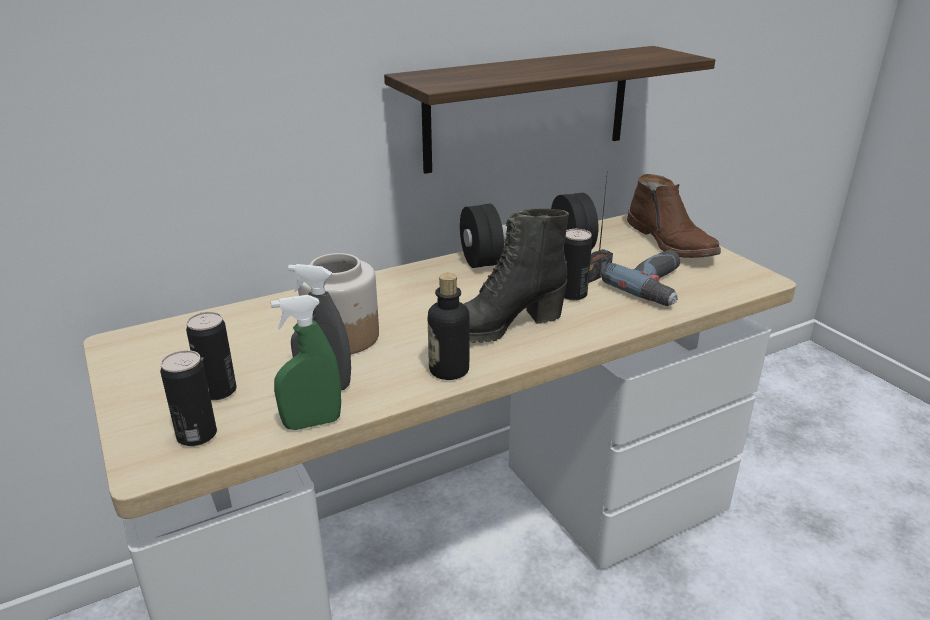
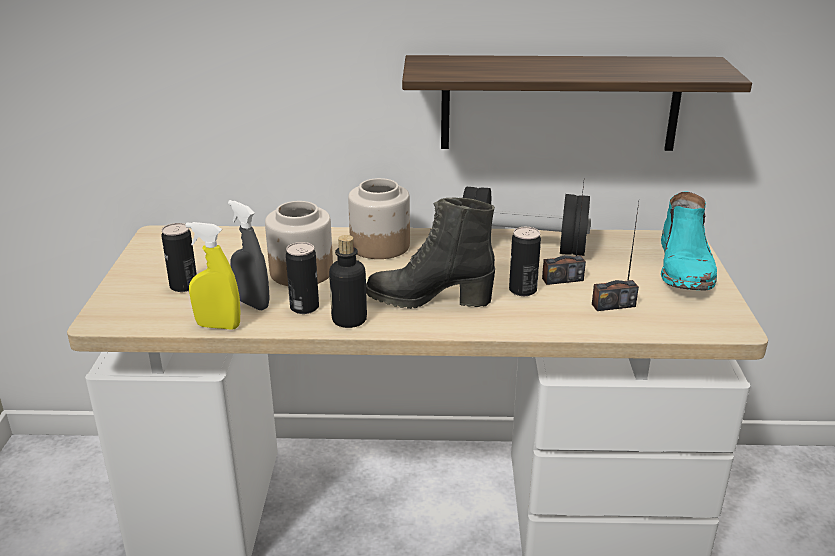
camera: 30 degrees right, 0 degrees up
(197, 435) = (144, 310): can -> can (304, 307)
(312, 423) = (218, 326): green spray bottle -> yellow spray bottle
(394, 289) = (379, 246): none -> jar
(658, 286) = (613, 305): power drill -> radio
(672, 242) = (685, 268): brown boot -> turquoise boot

